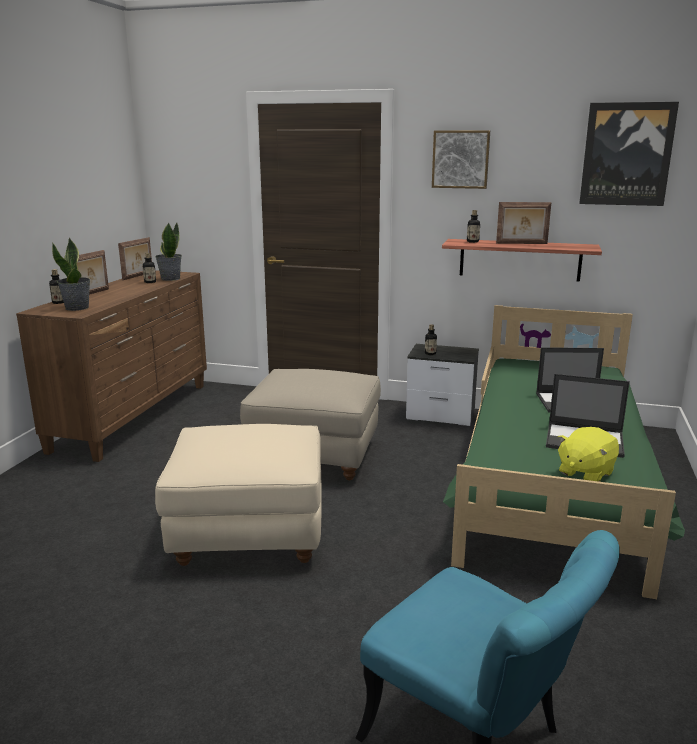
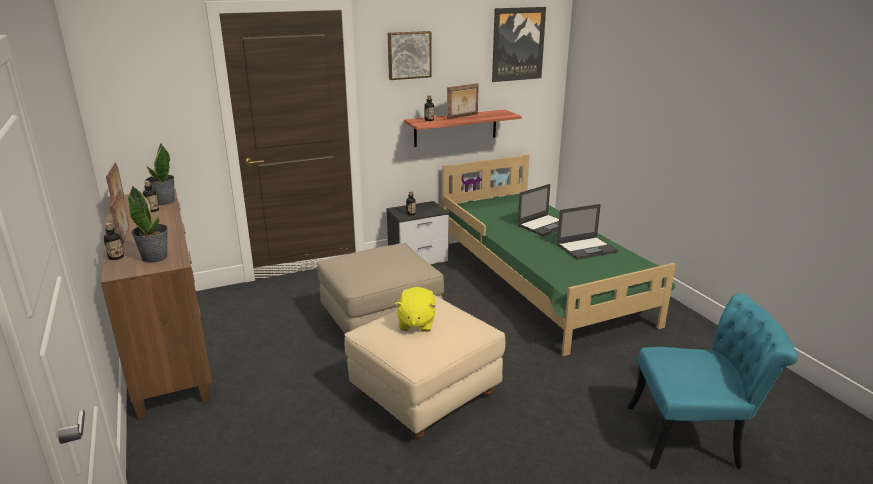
camera: 40 degrees left, 5 degrees up
(585, 472) = (615, 268): yellow plush toy -> yellow plush toy (416, 323)

